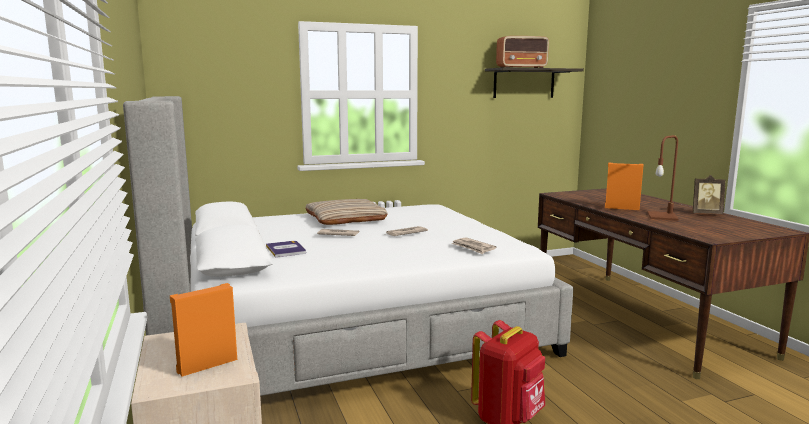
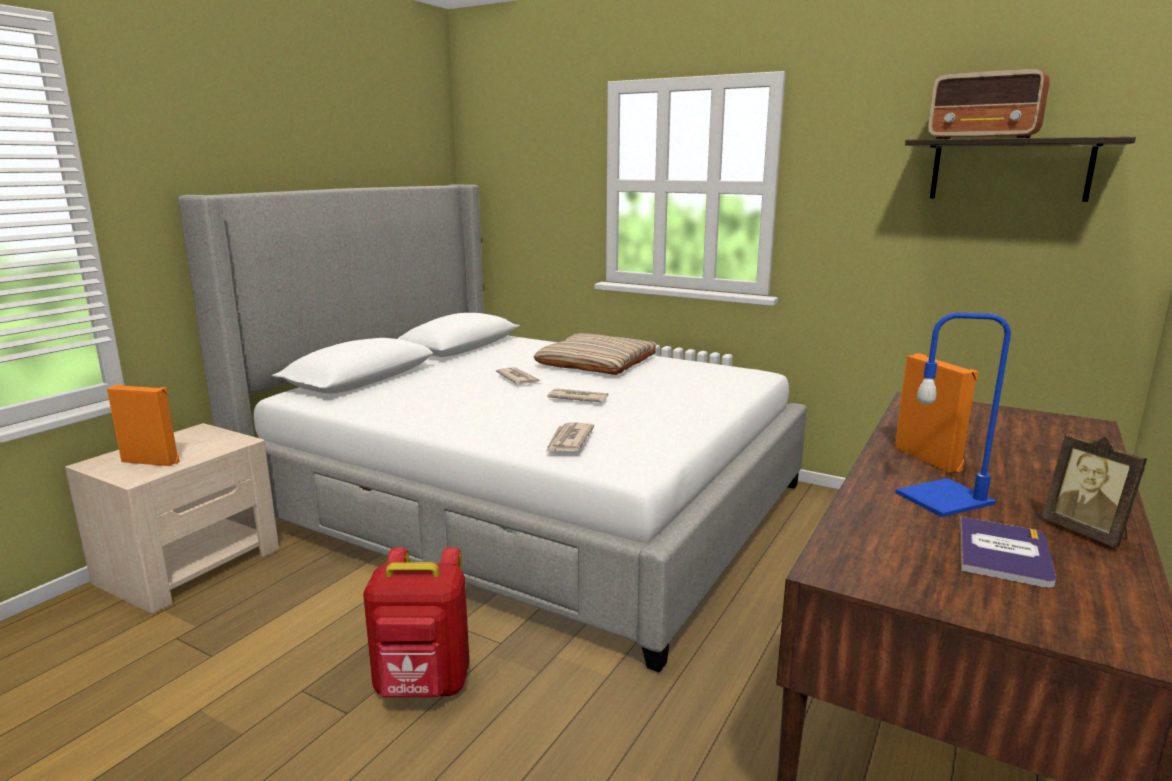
camera: 50 degrees right, 5 degrees up
(286, 249) = (429, 380): book -> book (1003, 553)
(661, 216) = (945, 497): brown table lamp -> blue table lamp

